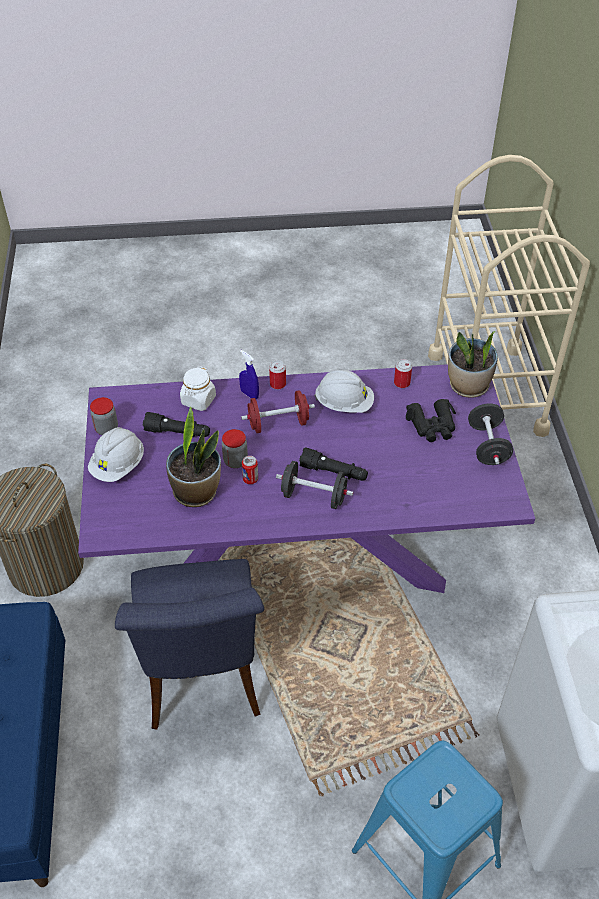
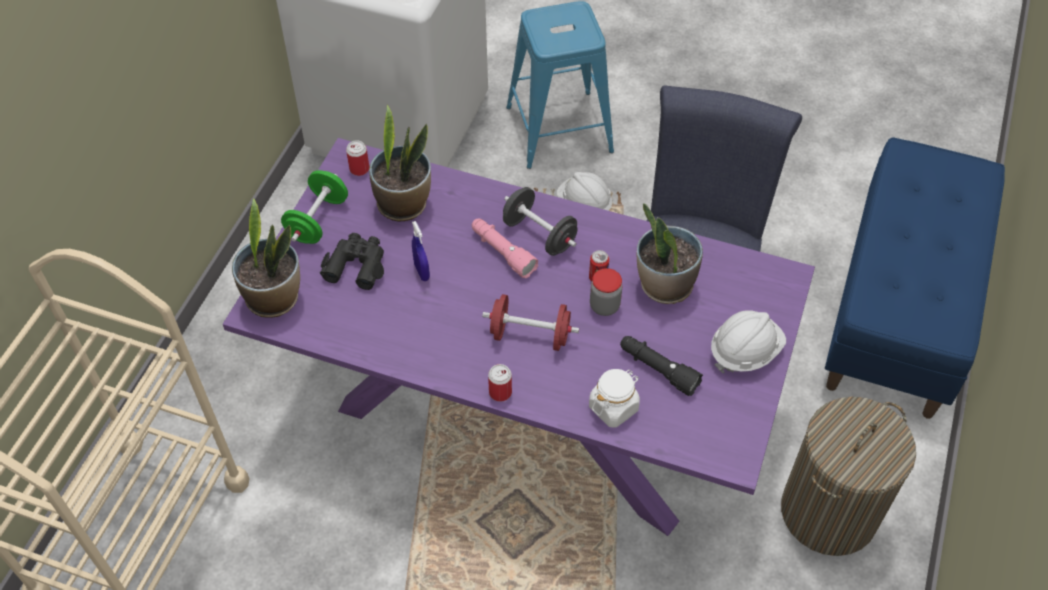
camera: 155 degrees left, 5 degrees up
(106, 429) = (746, 410): jar -> none
(249, 394) = (544, 391): blue spray bottle -> blue spray bottle (422, 272)
(334, 472) = (502, 252): black flashlight -> pink flashlight
(344, 404) = (436, 331): white hard hat -> white hard hat (584, 204)
(402, 383) = (347, 333): can -> can (359, 169)
(435, 481) = (403, 204): none -> potted plant
(487, 446) = (318, 220): black dumbbell -> green dumbbell

